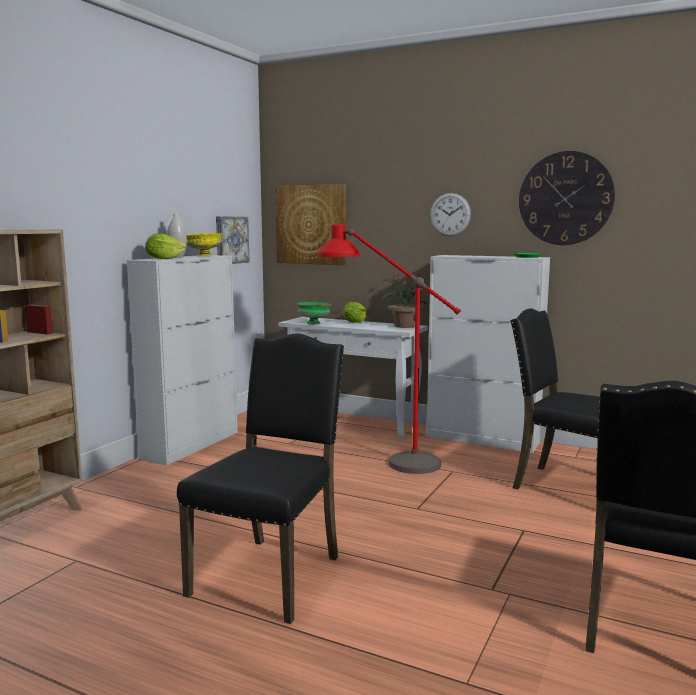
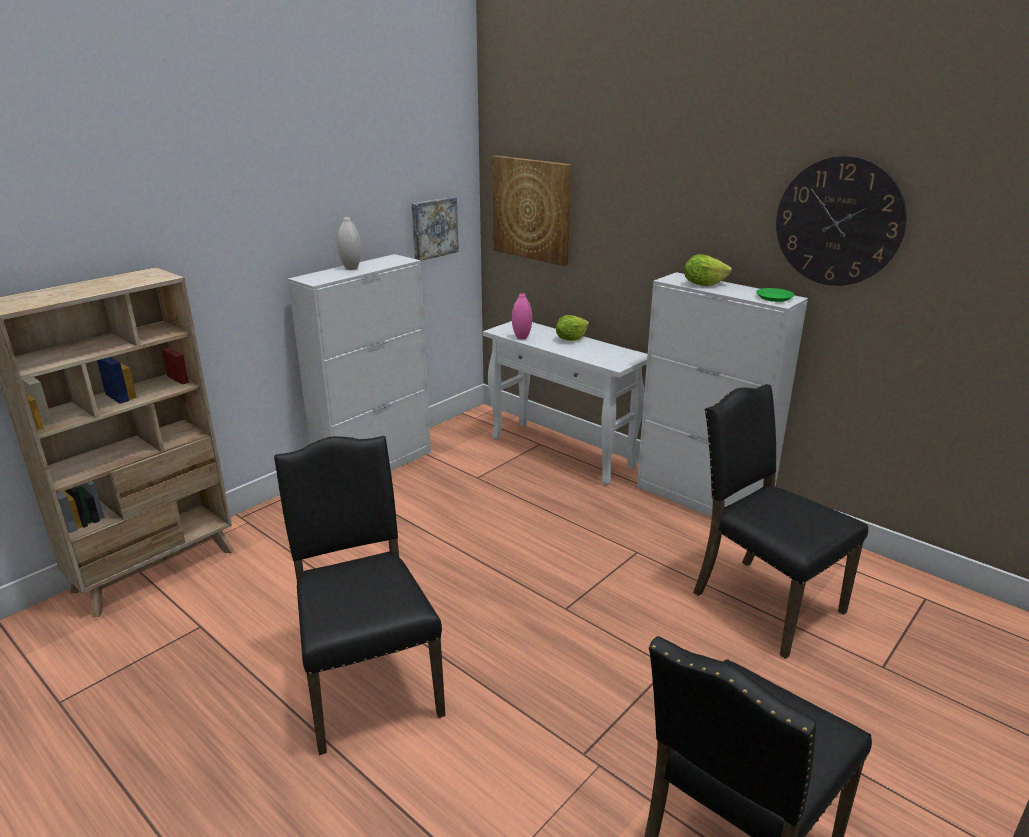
camera: 15 degrees right, 15 degrees up
(164, 259) = (329, 277): lettuce -> lettuce (703, 284)
(204, 255) = (388, 259): yellow bowl -> none
(271, 574) = (367, 683): black chair -> black chair turned 60 degrees counterclockwise
(314, 323) = (521, 337): green bowl -> pink vase
(383, 456) = (569, 514): red floor lamp -> none
(404, 326) = (623, 355): potted plant -> none
(450, 214) = (690, 221): wall clock -> none

